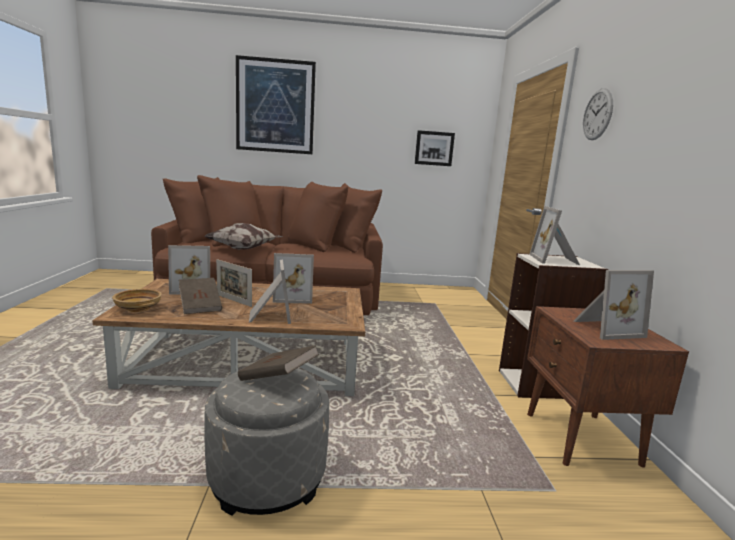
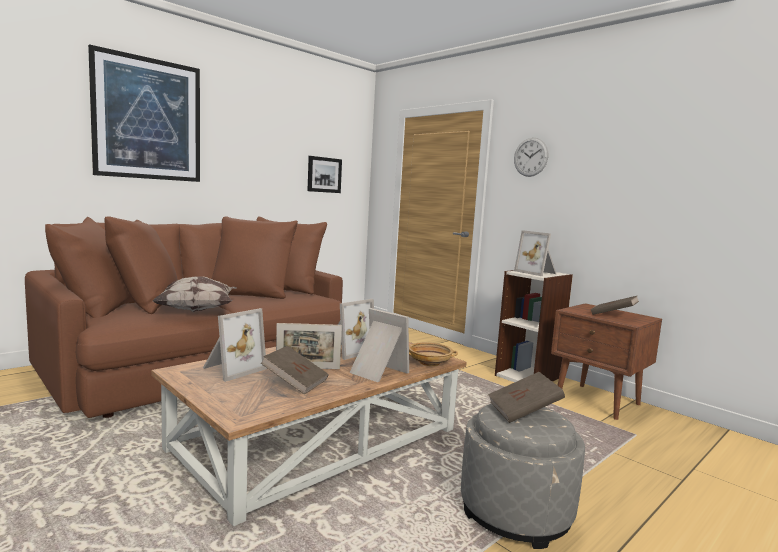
camera: 40 degrees left, 5 degrees down
(138, 308) = (241, 405): beige bowl -> beige bowl (430, 362)
(605, 328) = (613, 315): picture frame -> brown book

